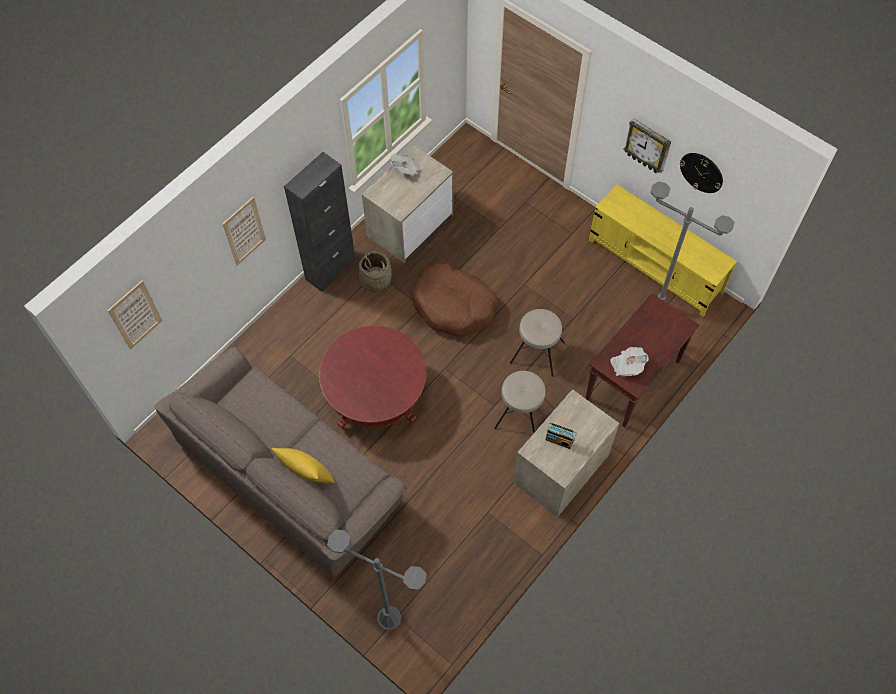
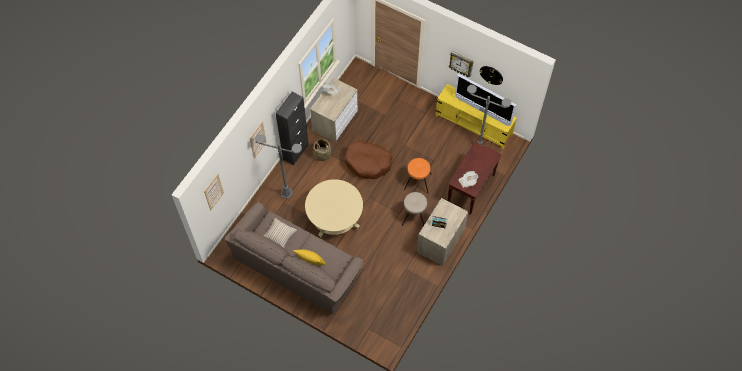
camera: 10 degrees left, 0 degrees up
(261, 414) = (279, 235): none -> beige pillow
(375, 394) = (334, 216): red coffee table -> beige coffee table
(389, 618) = (364, 330): grey floor lamp -> grey floor lamp (286, 193)
(537, 352) = (417, 181): beige stool -> orange stool
(674, 241) = (482, 111): none -> television

